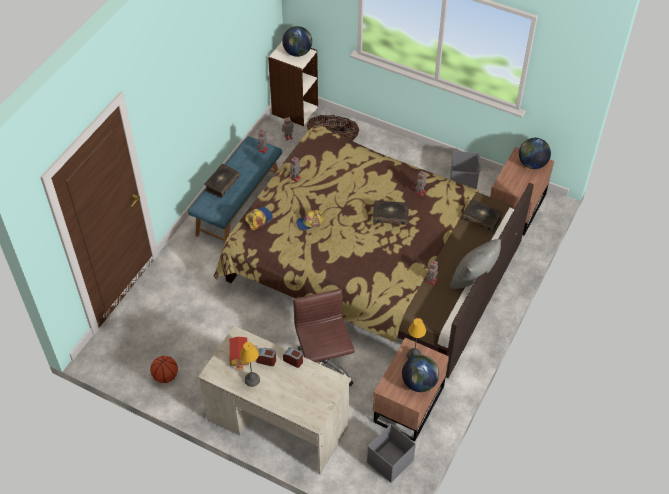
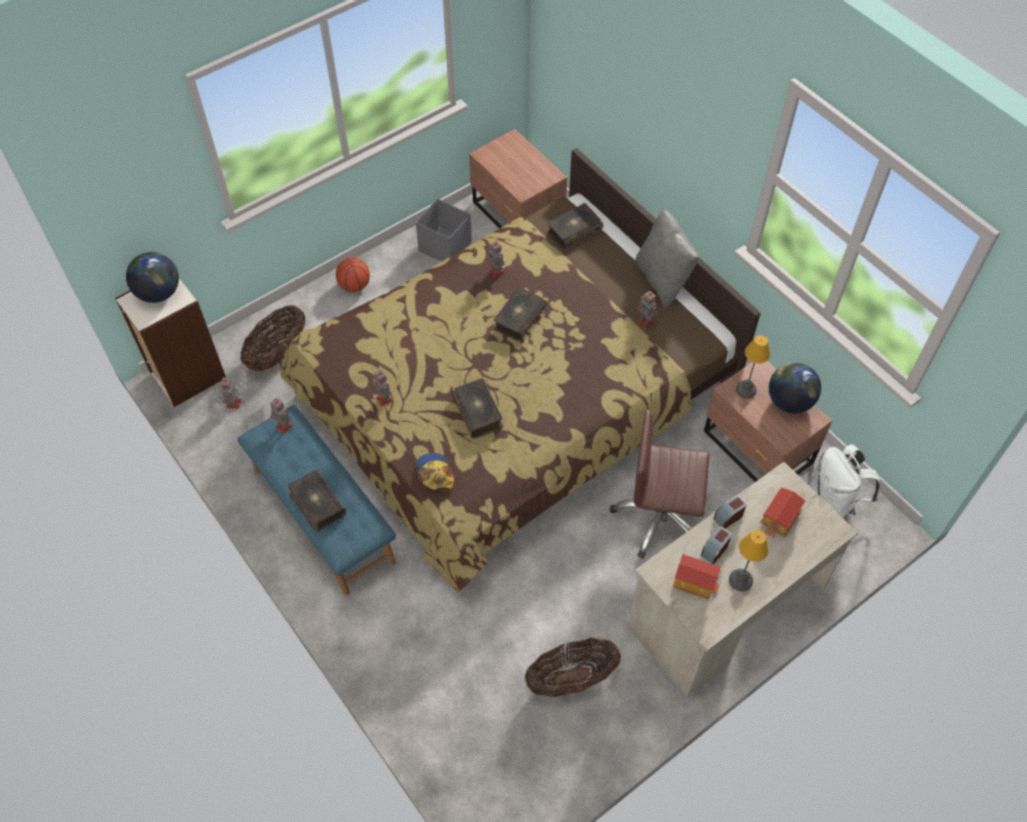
camera: 65 degrees left, 5 degrees up
(165, 376) = (587, 728): basketball -> basketball (354, 285)
(193, 358) = (571, 678): none -> basket
(306, 388) = (780, 519): none -> toy house
(310, 222) = (478, 412): cap -> book
(389, 462) = (832, 502): grey storage box -> white backpack
(532, 164) = (507, 150): globe -> none

